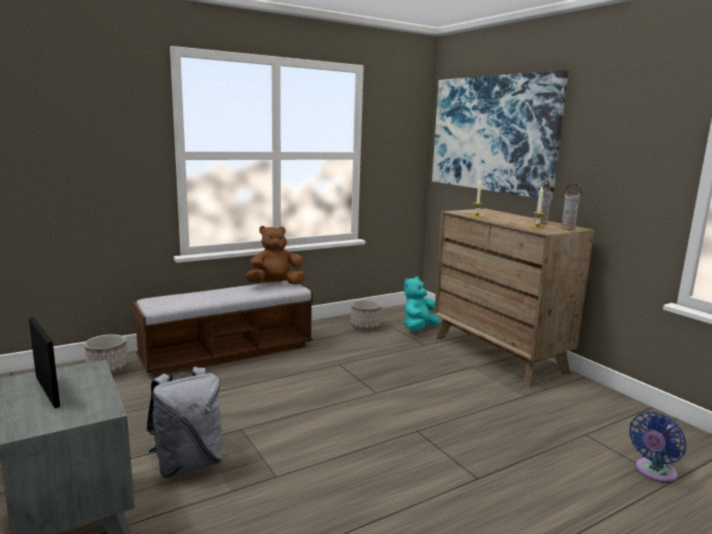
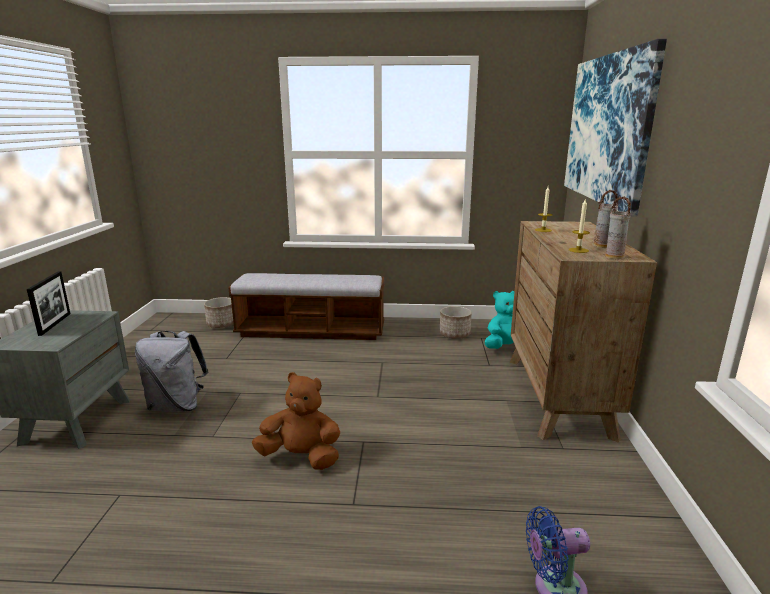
camera: 35 degrees right, 5 degrees up
(275, 285) = (357, 277): brown plush toy -> brown plush toy (301, 457)

